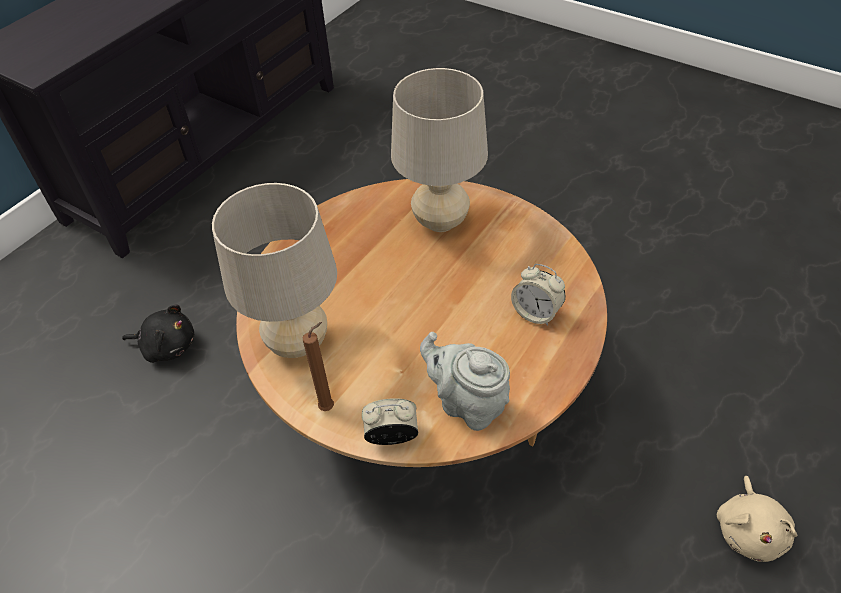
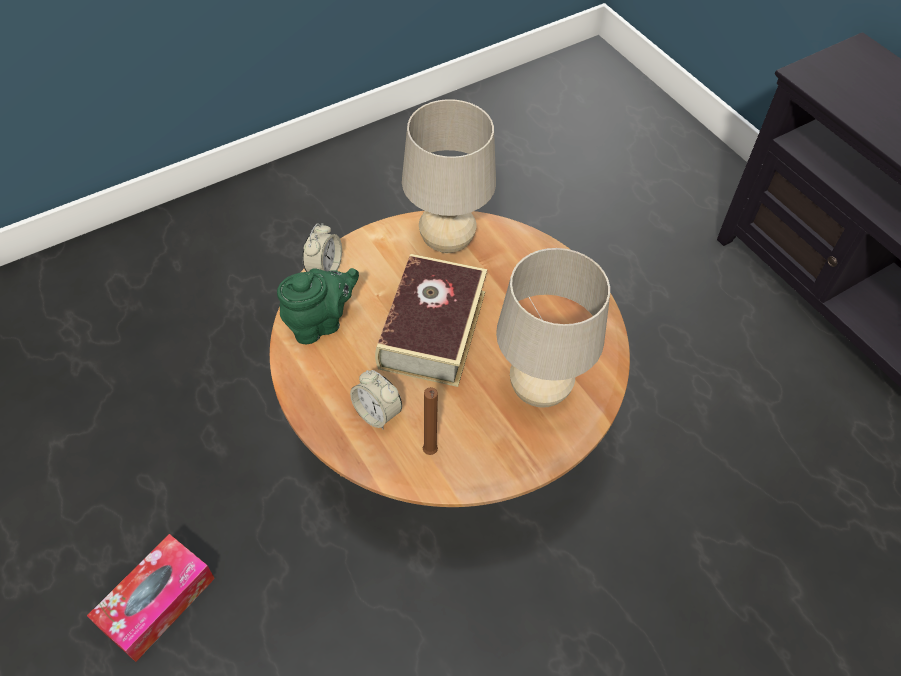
camera: 110 degrees right, 5 degrees up
(167, 346) = (590, 252): black plush toy -> none
(329, 407) = (374, 243): brown candle -> brown candle (430, 453)
(419, 311) = (432, 329): none -> book
(467, 404) = (320, 323): grey teapot -> green teapot
(536, 313) = (377, 413): alarm clock -> alarm clock turned 105 degrees counterclockwise
(749, 530) = (157, 602): beige plush toy -> tissue box

